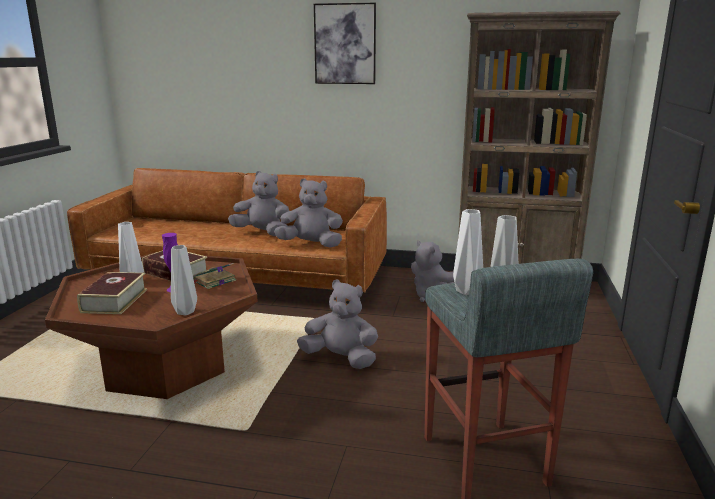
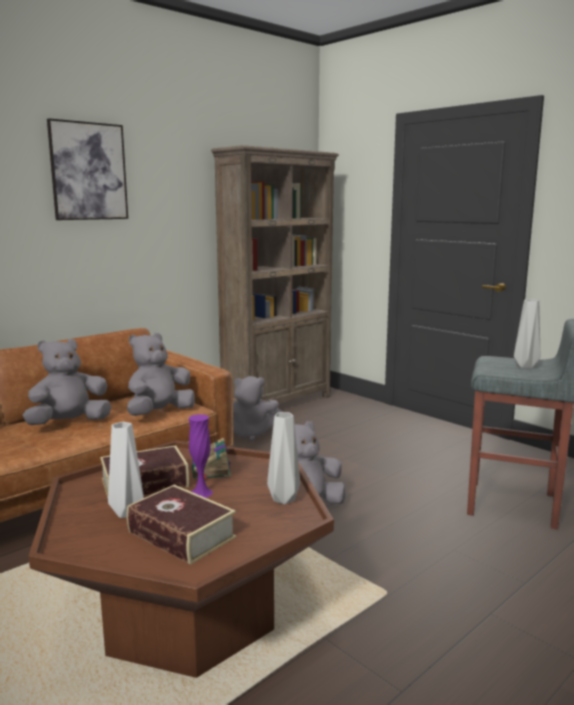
camera: 55 degrees left, 5 degrees down
(466, 290) = (499, 369): white vase -> none

